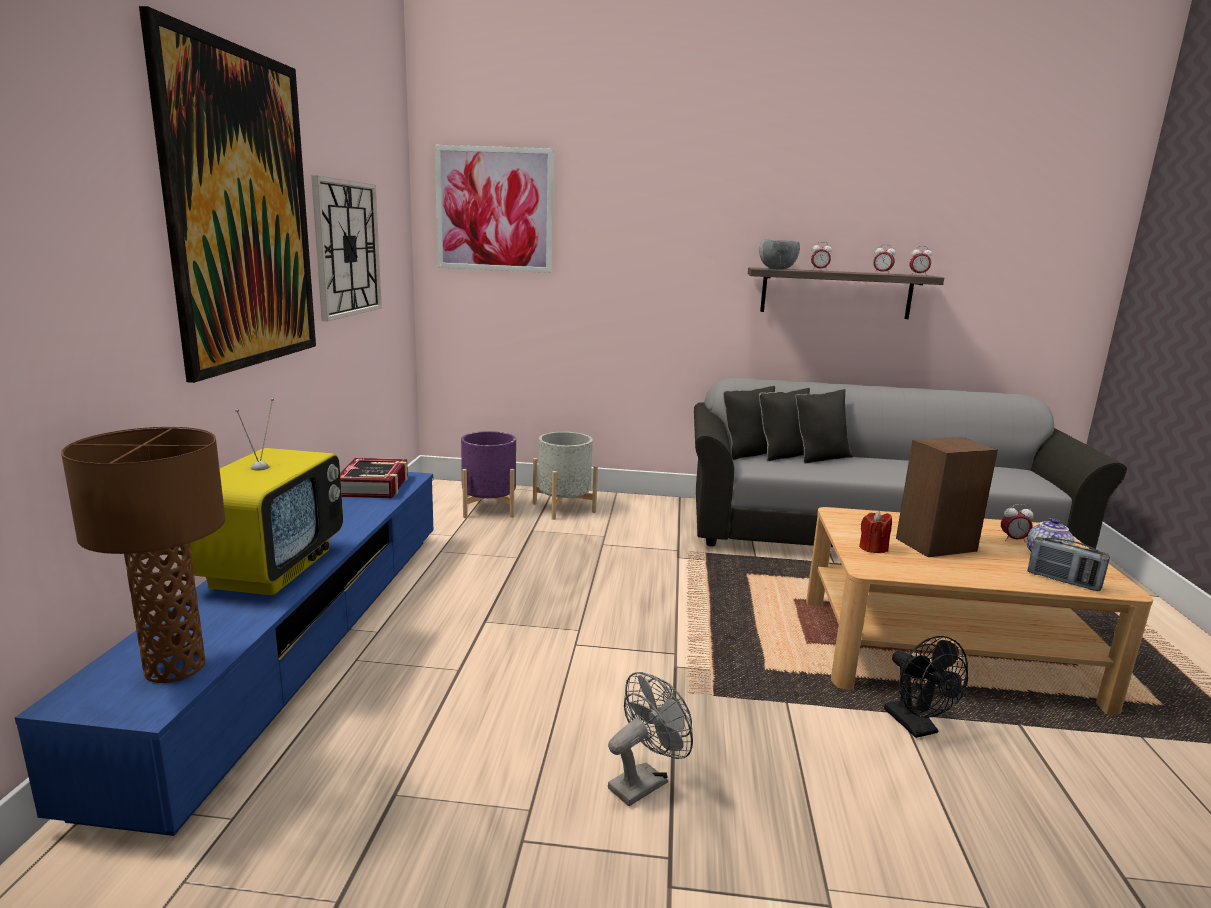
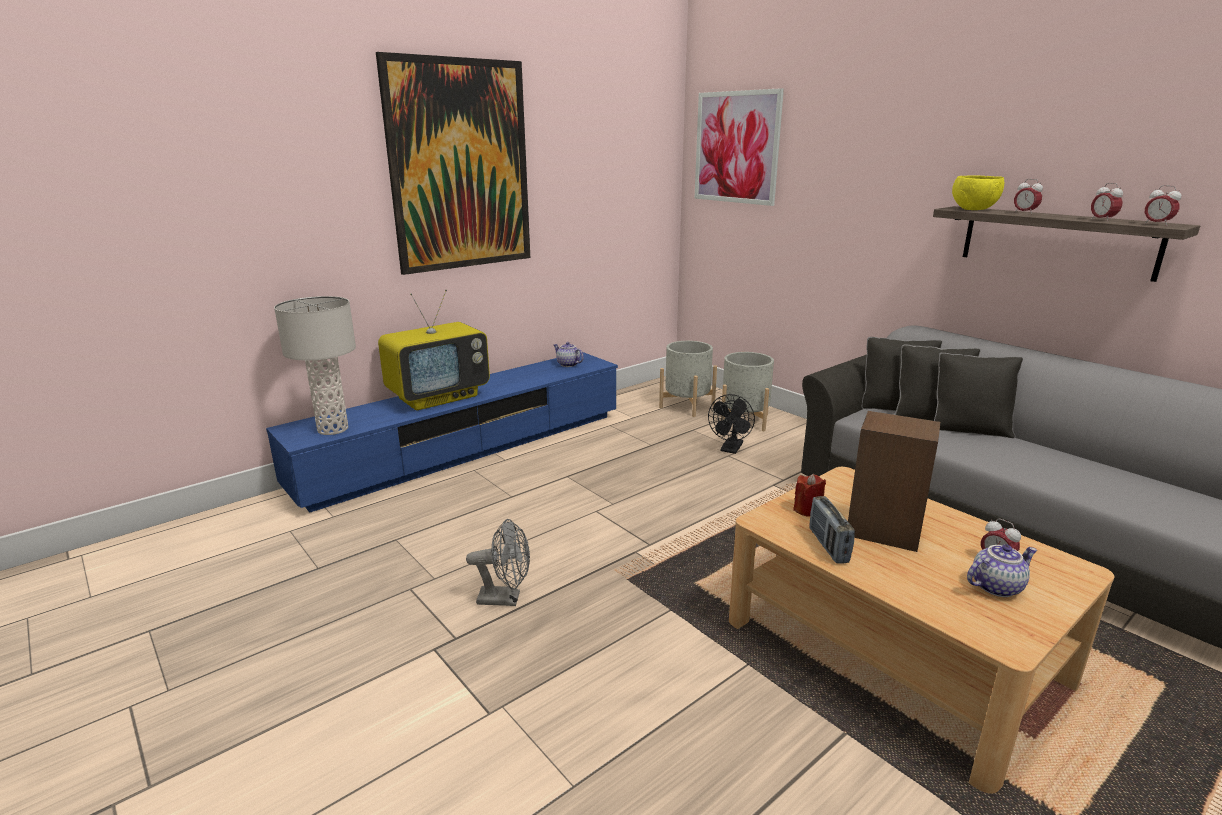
camera: 45 degrees right, 5 degrees up
(175, 668) = (332, 429): brown table lamp -> white table lamp
(347, 248) = (581, 186): wall clock -> none
(374, 486) = (567, 364): book -> teapot
(489, 508) = (687, 406): purple planter -> grey planter
(776, 268) = (973, 209): grey bowl -> yellow bowl
(916, 727) = (742, 677): black fan -> black fan (730, 449)
(1063, 581) = (950, 609): radio -> radio (828, 546)

